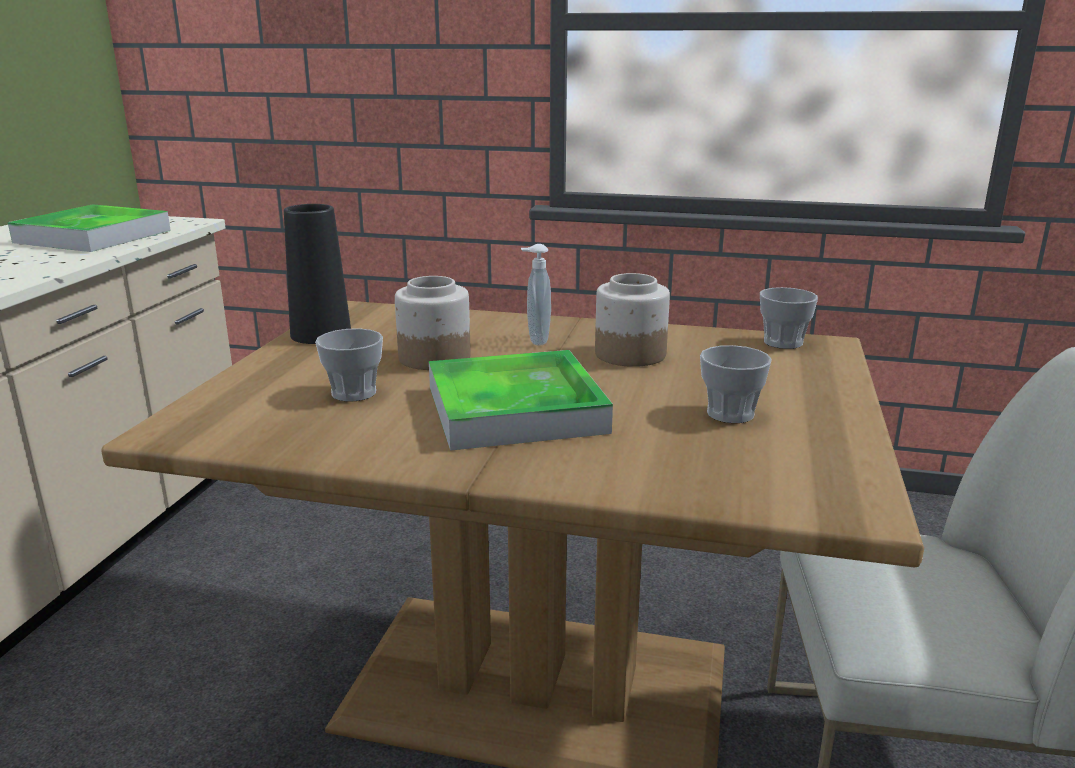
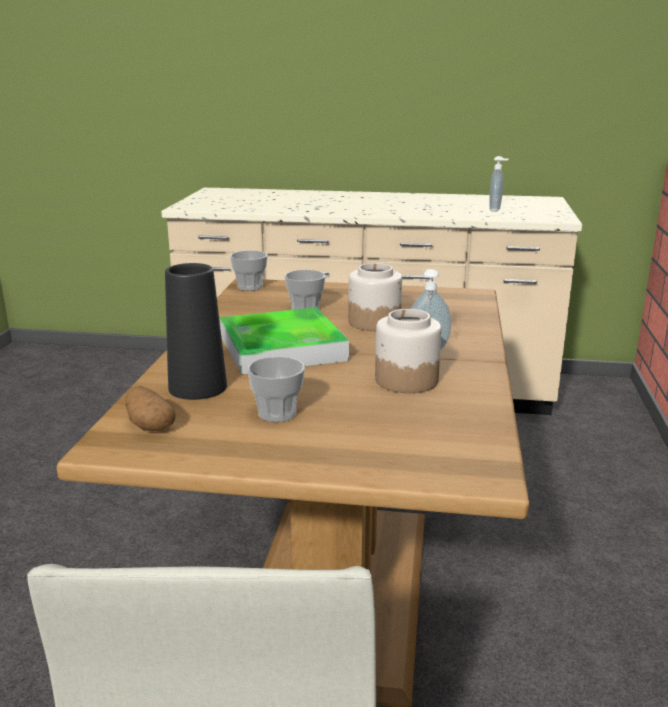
camera: 85 degrees right, 0 degrees up
(93, 236) = (496, 210): tray -> soap dispenser
(321, 334) = (410, 293): black vase -> black vase (197, 387)
(783, 342) = (476, 450): cup -> cup (250, 287)
(789, 486) = (149, 425): none -> potato

